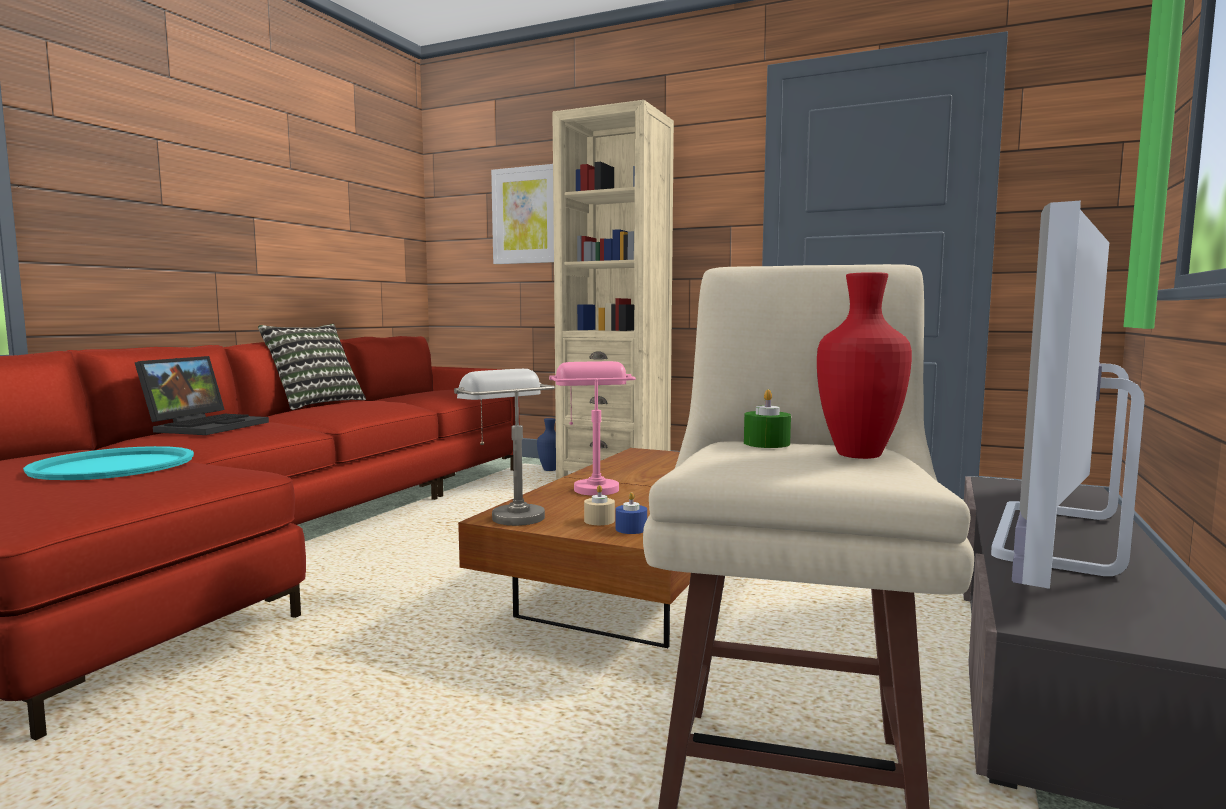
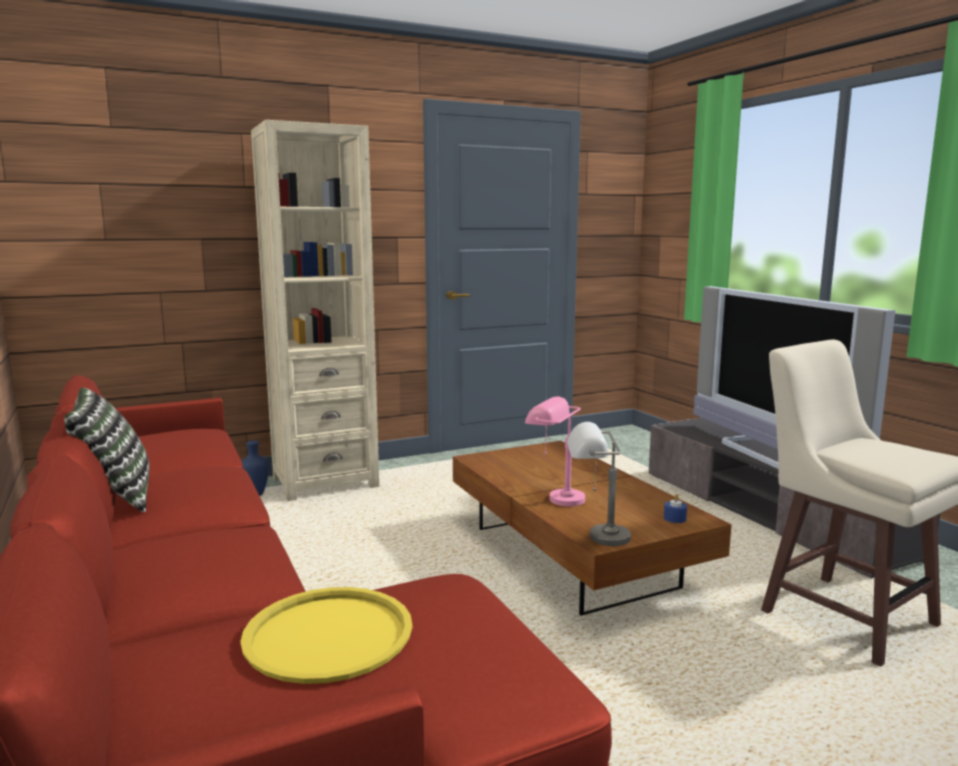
camera: 50 degrees left, 5 degrees up
(114, 466) = (329, 635): turquoise tray -> yellow tray
(207, 426) = (175, 563): laptop -> none
(526, 215) = (167, 215): picture -> none
(599, 520) = (646, 520): beige candle -> none
(766, 443) = (853, 449): green candle -> none
(856, 455) = (896, 447): red vase -> none

